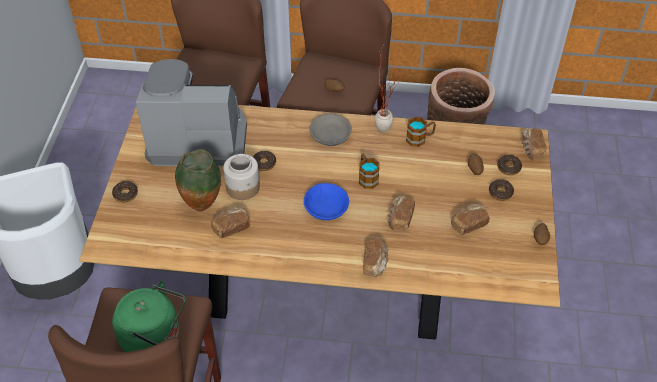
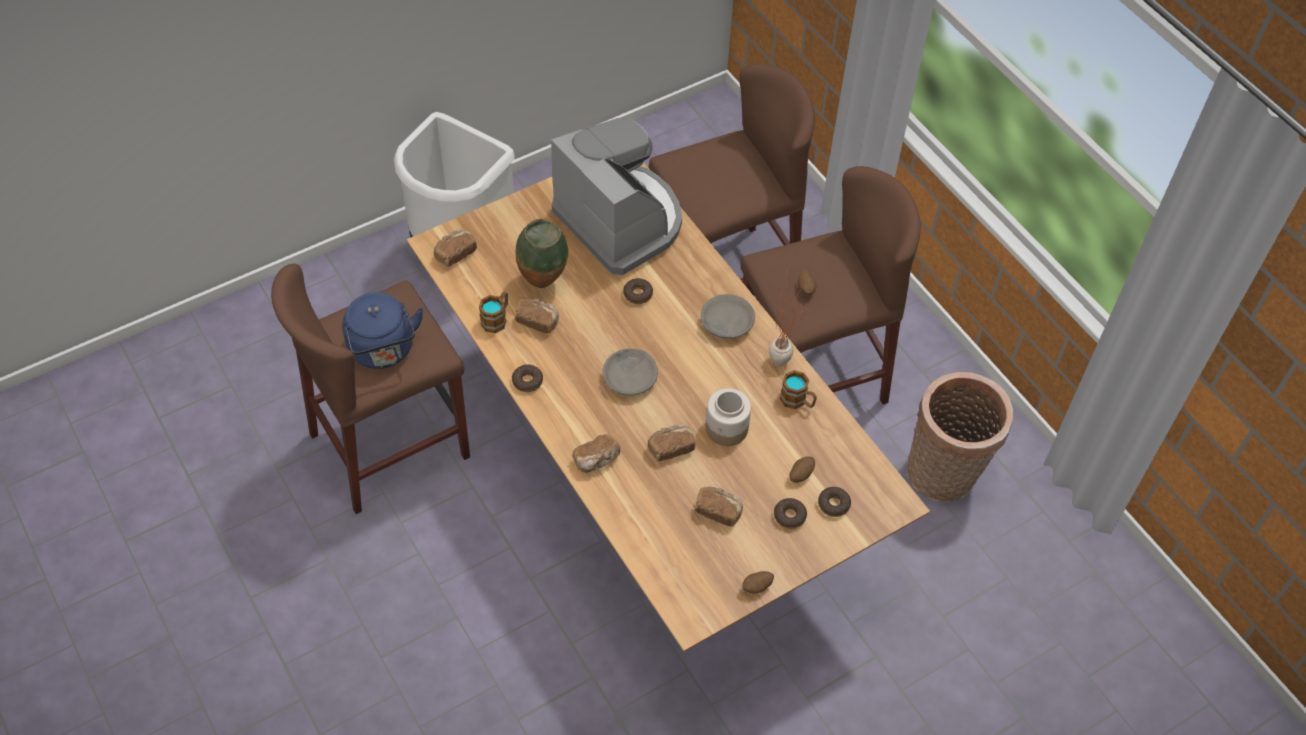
camera: 50 degrees right, 5 degrees up
(125, 194) = (504, 218): donut -> donut (527, 381)
(155, 337) = (383, 351): green kettle -> blue kettle
(243, 187) = (593, 298): jar -> jar (726, 429)
(326, 206) = (630, 377): blue bowl -> grey bowl
(366, 177) = (699, 388): mug -> mug (497, 319)
(531, 149) = (881, 511): bread -> bread (455, 254)

